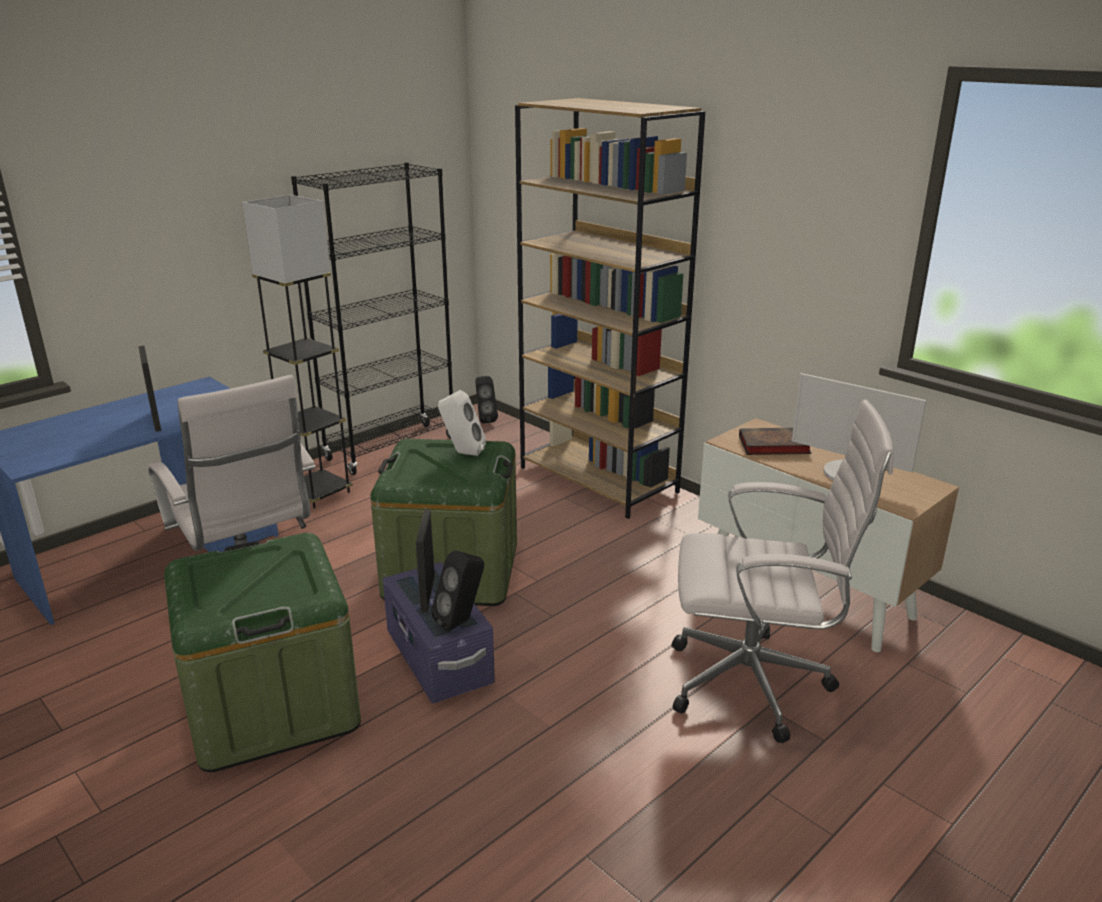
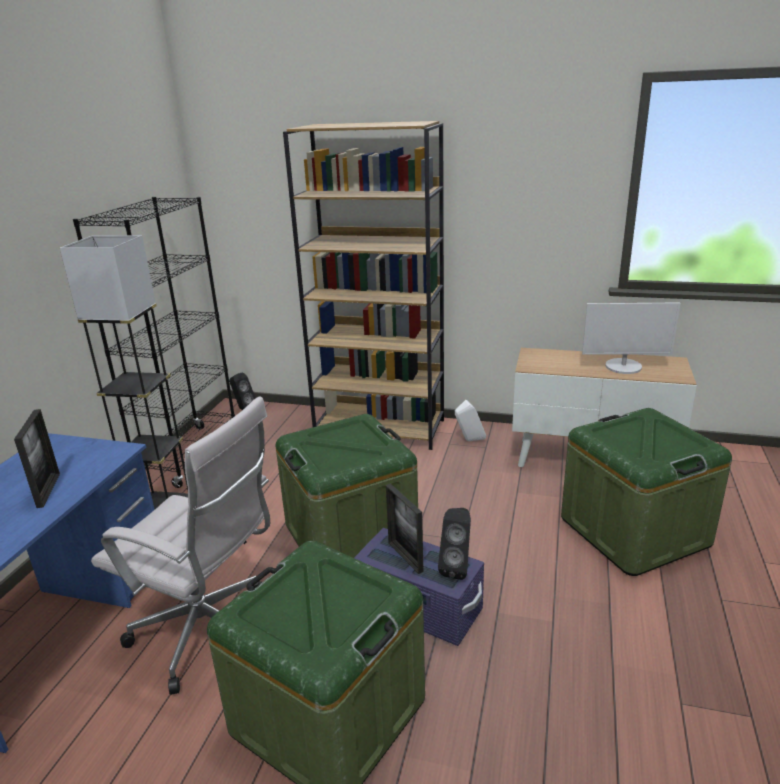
camera: 30 degrees left, 0 degrees up
(156, 421) = (48, 490): picture frame -> picture frame turned 135 degrees counterclockwise
(462, 453) = (344, 432): white speaker -> white speaker (469, 441)
(756, 684) = (634, 531): white office chair -> green storage box
(772, 446) = (558, 362): book -> none

